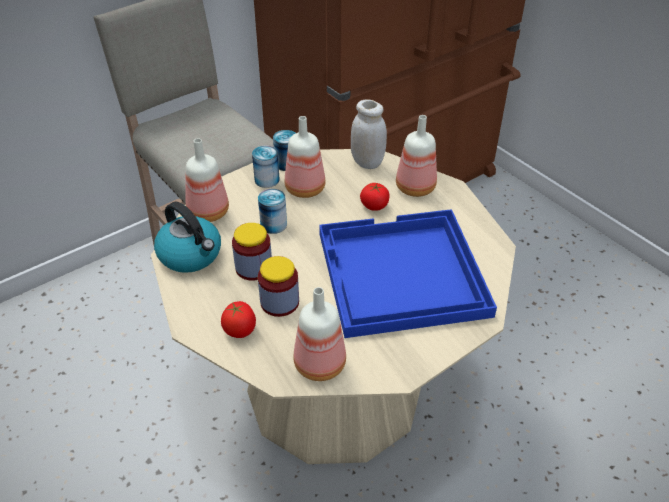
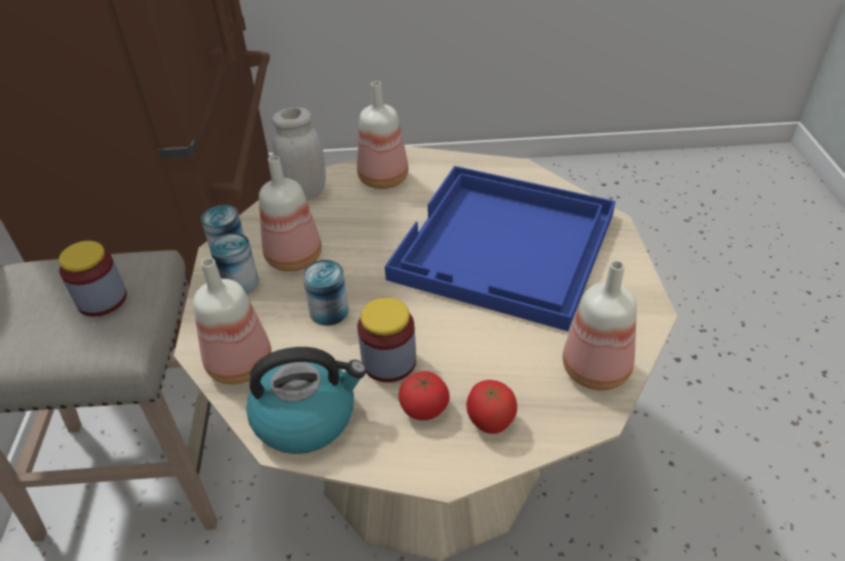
camera: 55 degrees left, 0 degrees up
(279, 302) = (470, 362): jar -> jar (102, 299)
(374, 206) = (381, 218): tomato -> tomato (424, 408)

